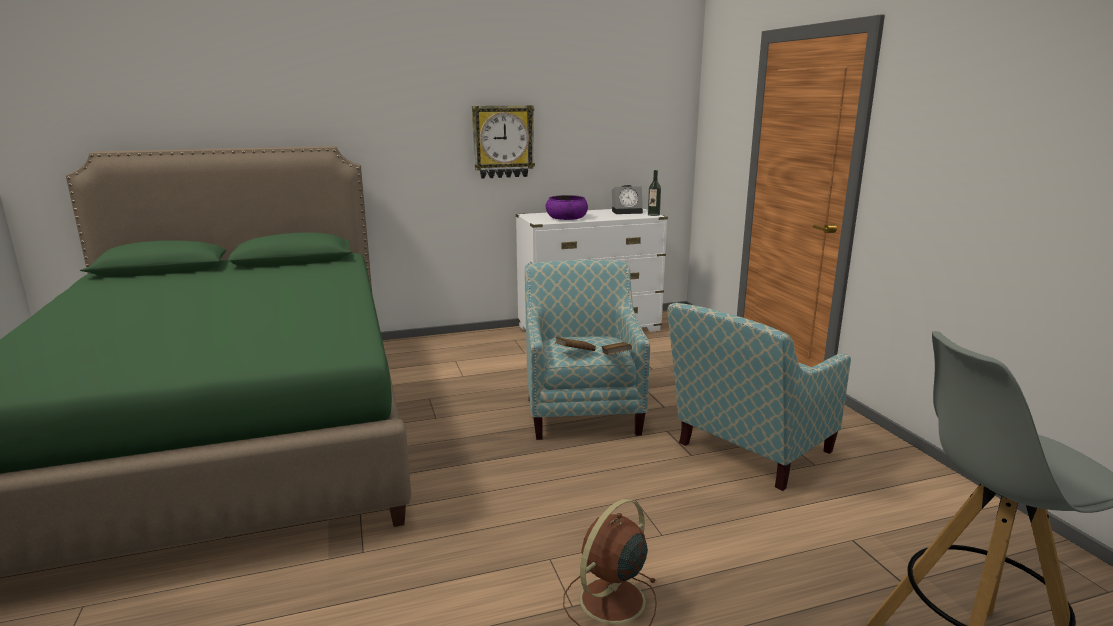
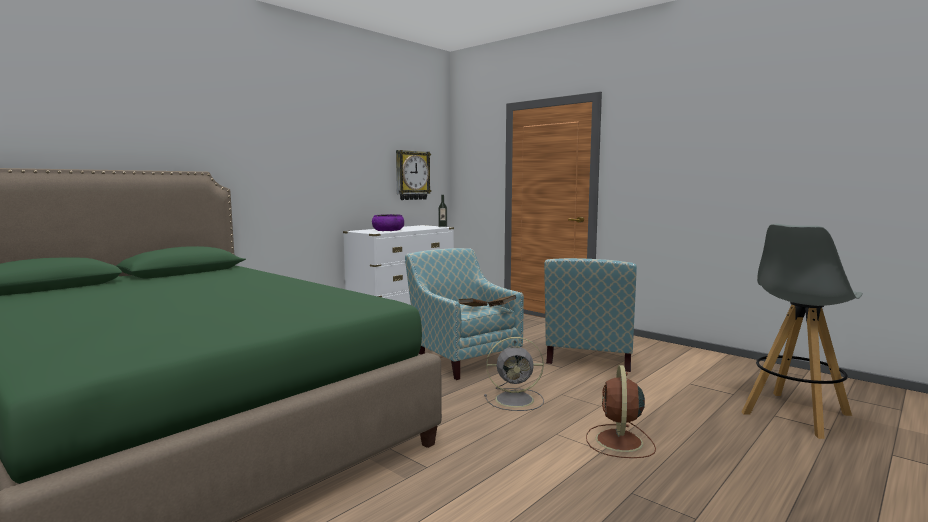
camera: 30 degrees left, 10 degrees down
(503, 141) = (332, 174): wall clock -> wall clock (412, 175)
(568, 490) = (516, 399): none -> grey fan
(627, 212) = (421, 226): alarm clock -> none

